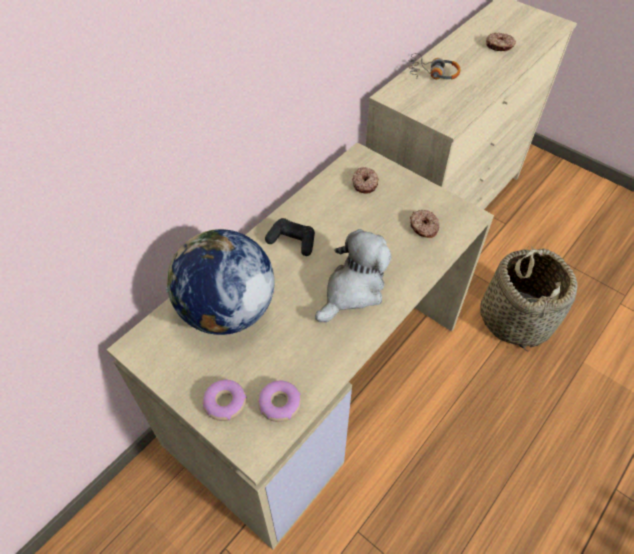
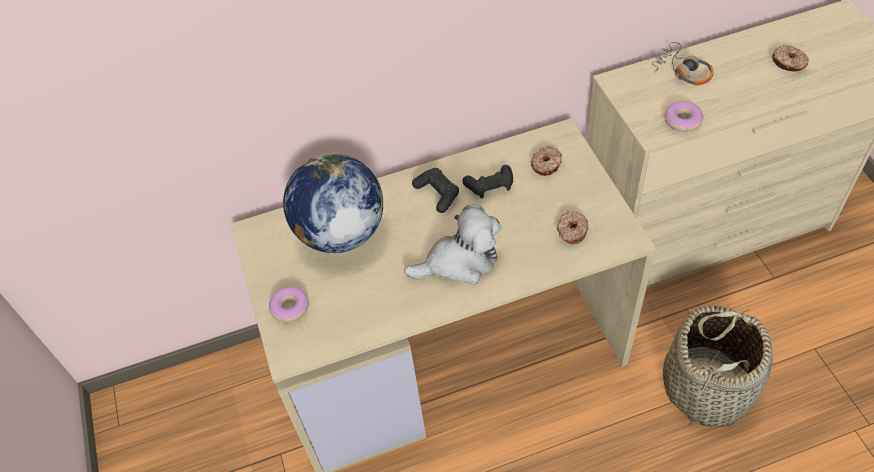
camera: 35 degrees right, 0 degrees up
(279, 404) = (330, 329): donut -> donut (682, 121)
(332, 218) = (490, 186): none -> black game controller

